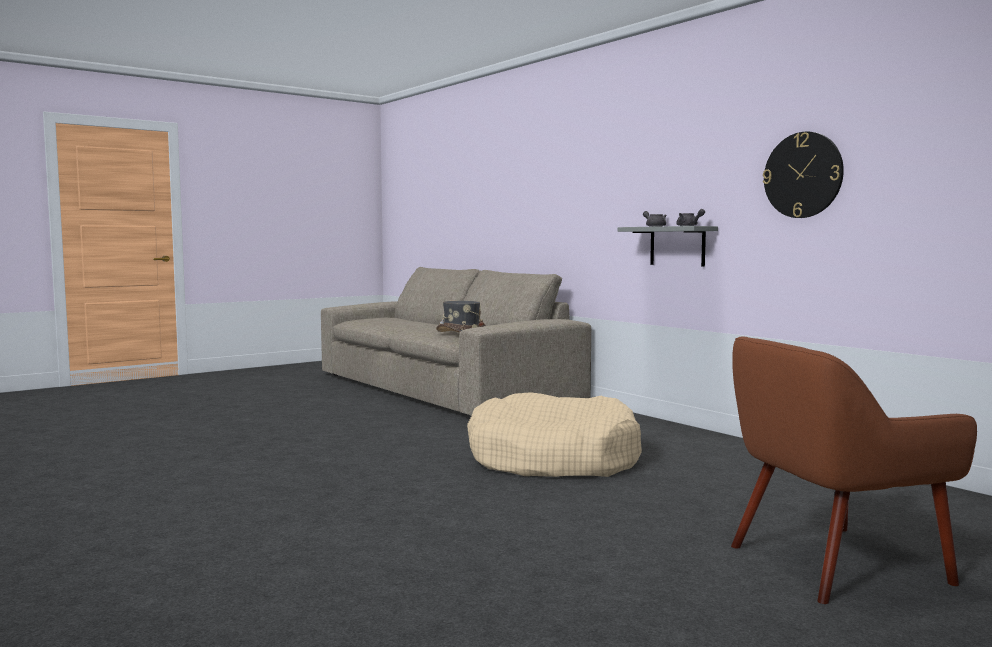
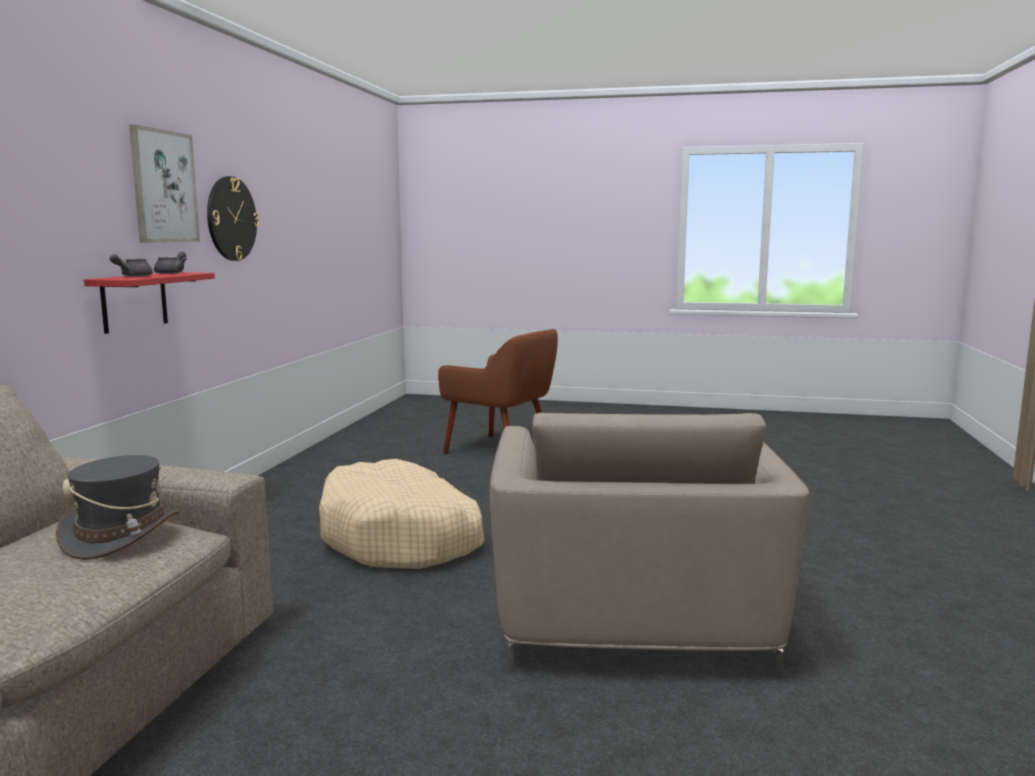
camera: 130 degrees left, 5 degrees up
(306, 472) = (631, 618): none -> beige armchair
(677, 246) = (134, 301): grey shelf -> red shelf
(717, 156) = (163, 186): none -> picture

